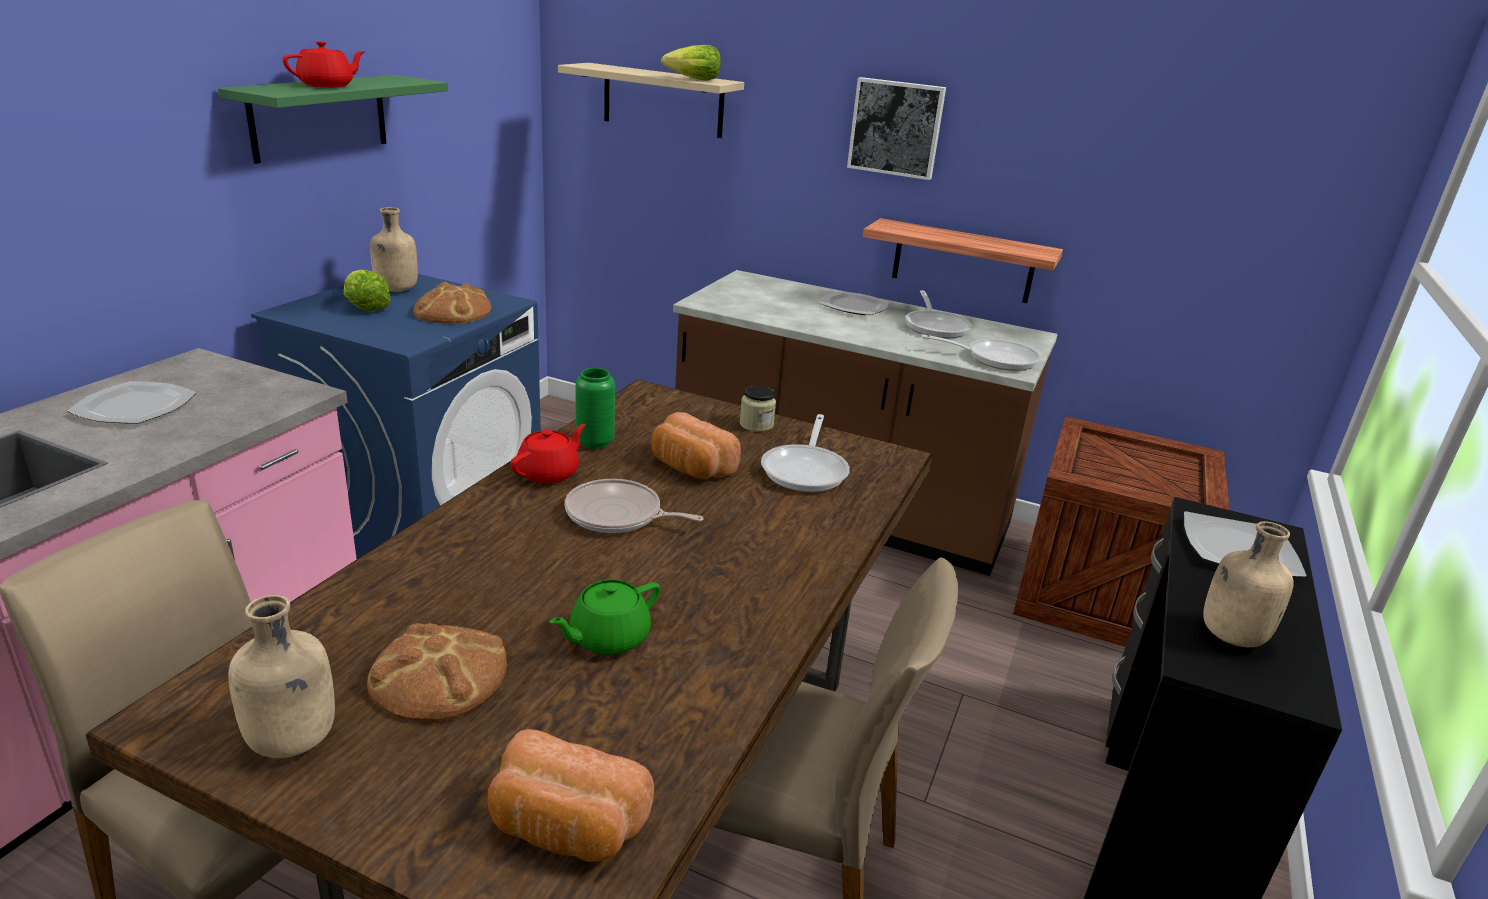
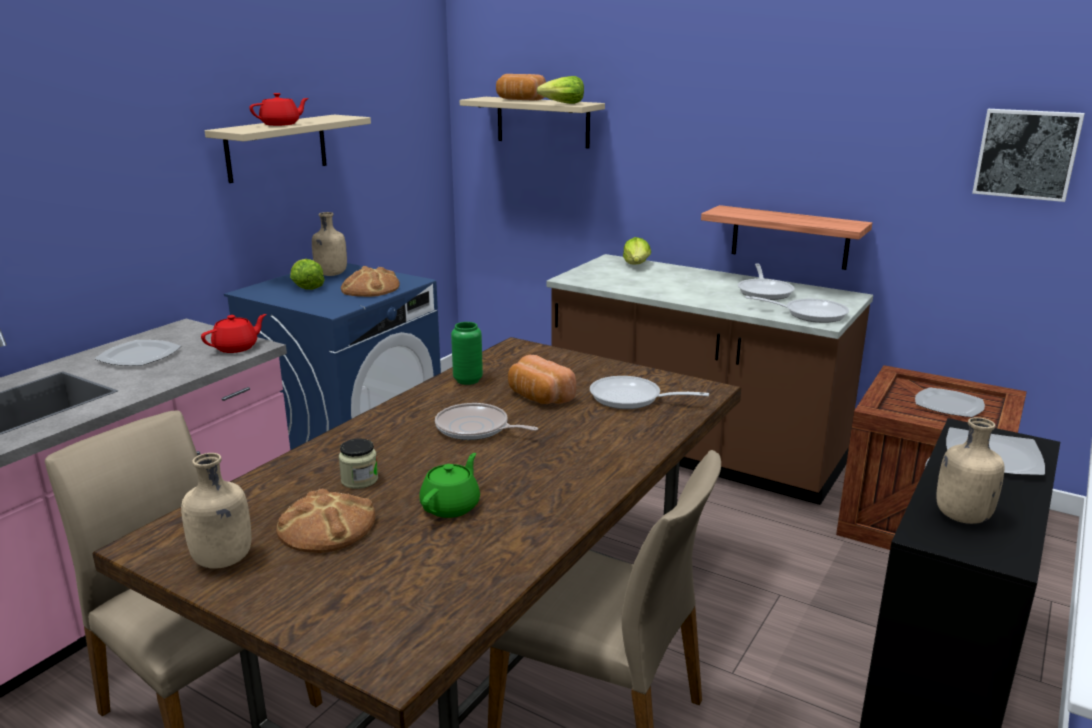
camera: 10 degrees right, 5 degrees down
(319, 117) = (277, 148): green shelf -> beige shelf
(549, 473) = (429, 401): red teapot -> red teapot (237, 347)
(565, 829) = (398, 618): bread -> bread (519, 100)
(607, 638) = (451, 506): green teapot -> green teapot turned 150 degrees clockwise
(756, 425) = (599, 367): jar -> jar (359, 480)
(778, 286) = (636, 265): none -> lettuce
(806, 470) = (632, 398): frying pan -> frying pan turned 90 degrees clockwise
(853, 306) = (697, 278): plate -> plate (948, 405)
(896, 128) = (727, 131): picture -> picture (1026, 154)

